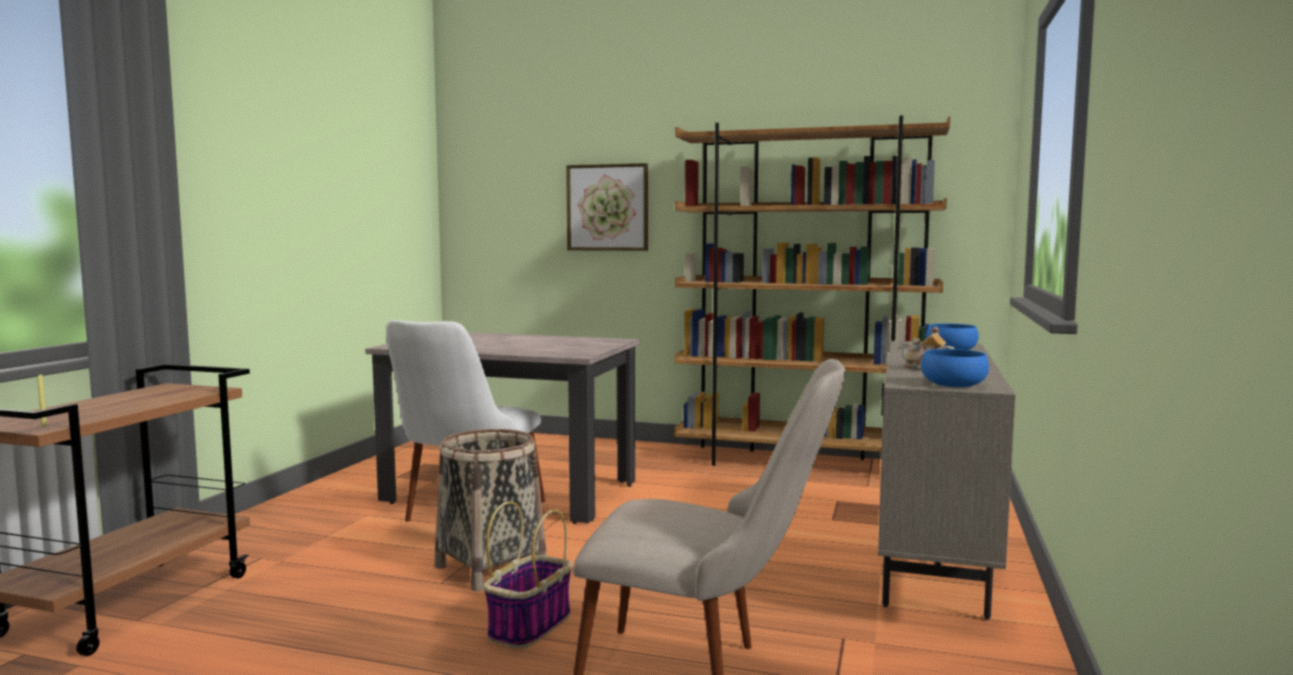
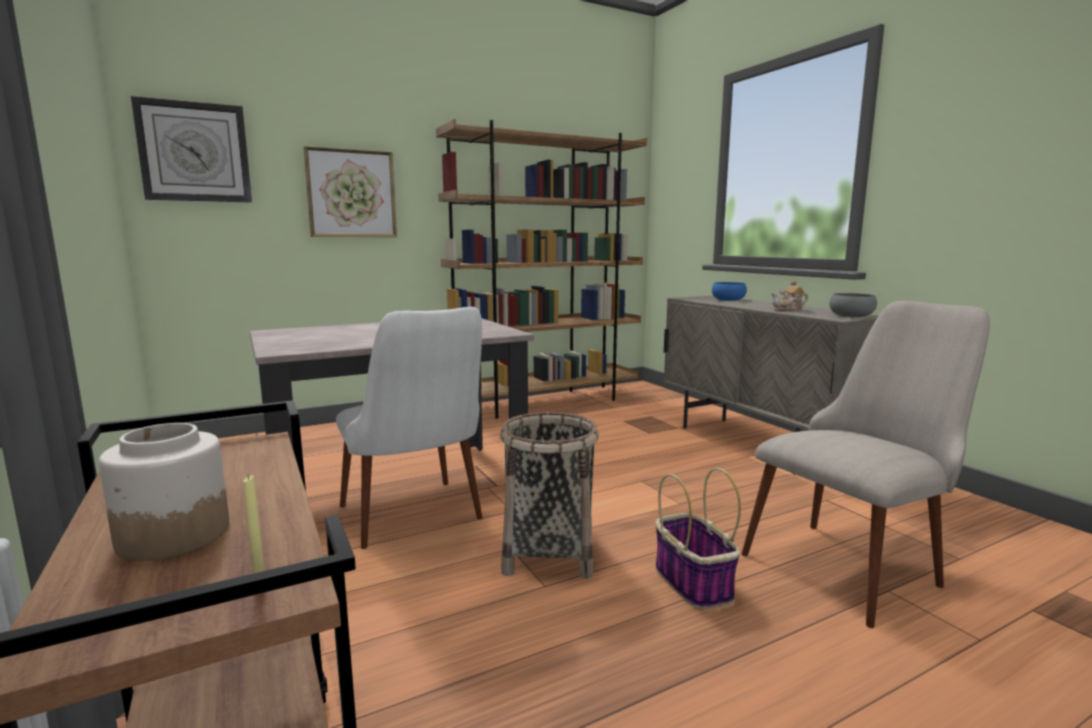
camera: 45 degrees left, 5 degrees up
(82, 409) = (173, 535): none -> jar
(486, 178) = (195, 152): none -> wall clock
(954, 384) = (851, 316): blue bowl -> grey bowl

